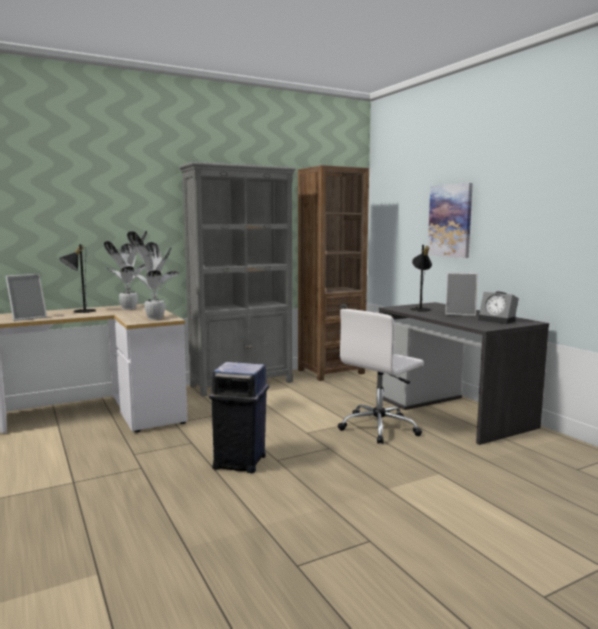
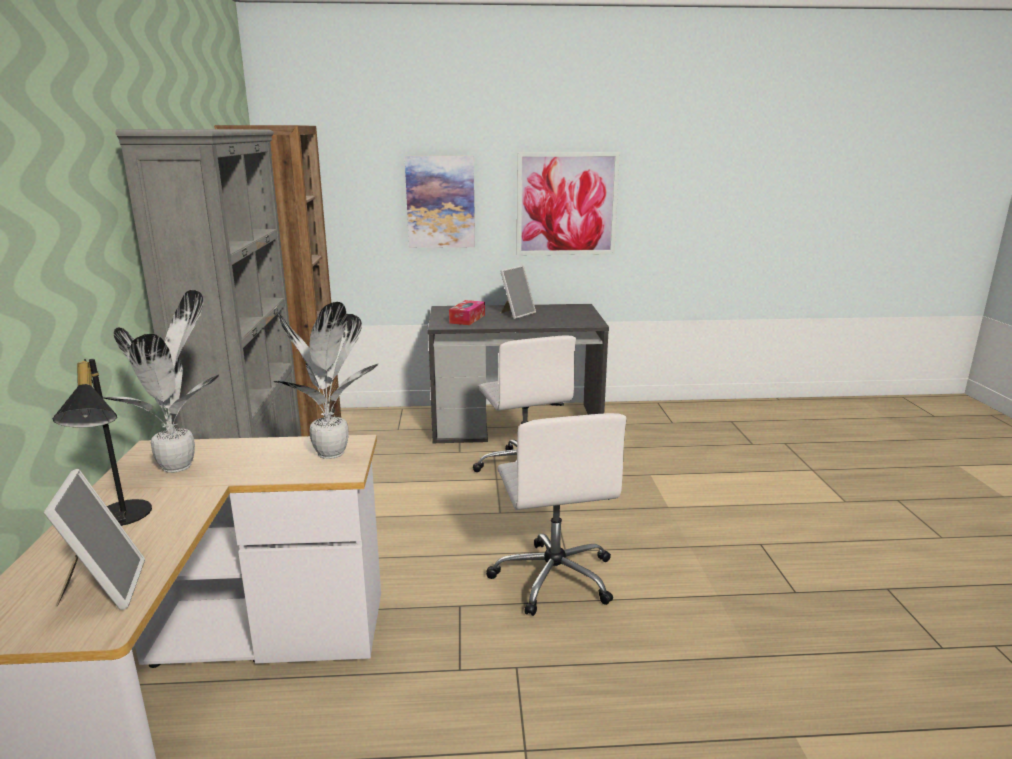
camera: 65 degrees left, 10 degrees up
(241, 462) = (554, 577): blue trash can -> white office chair
(420, 309) = (467, 319): black table lamp -> tissue box
(498, 320) = (566, 312): alarm clock -> none
(537, 223) = (566, 204): none -> picture

